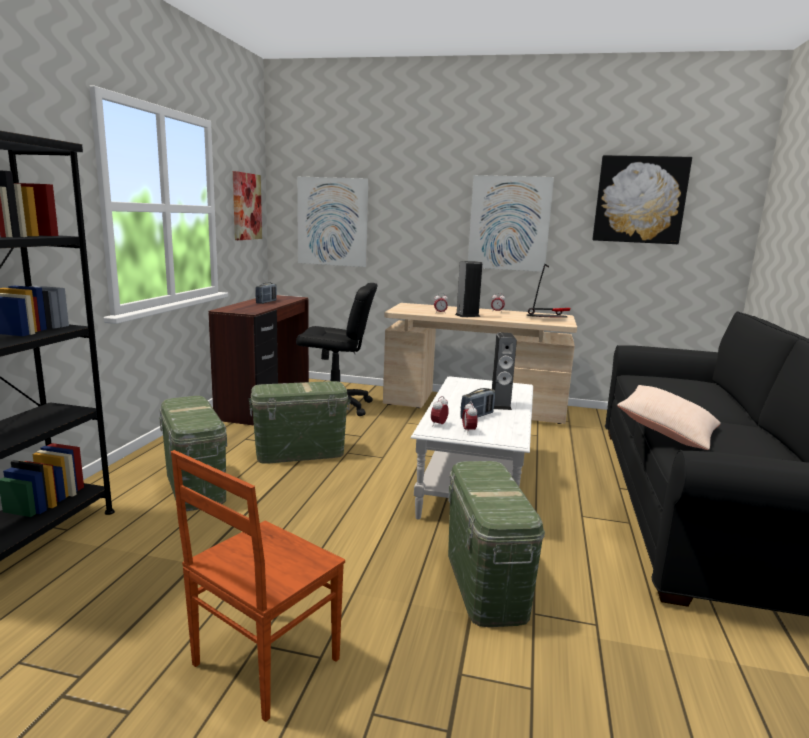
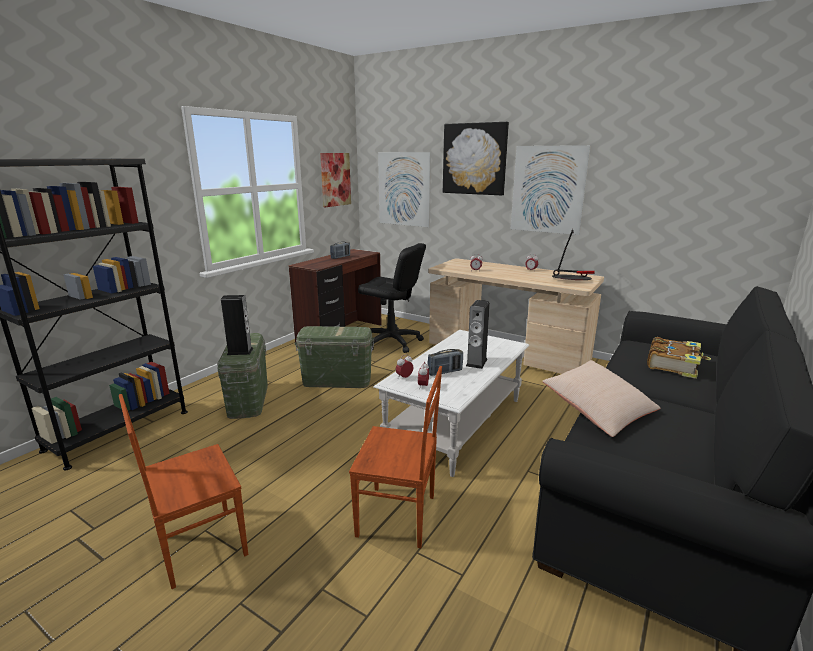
camera: 20 degrees right, 5 degrees up
(467, 315) = (497, 274): speaker -> speaker (240, 351)
(486, 583) = (397, 517): green storage box -> brown chair
(640, 200) = (677, 165): picture -> picture (474, 159)
(688, 390) = (674, 365): none -> book

